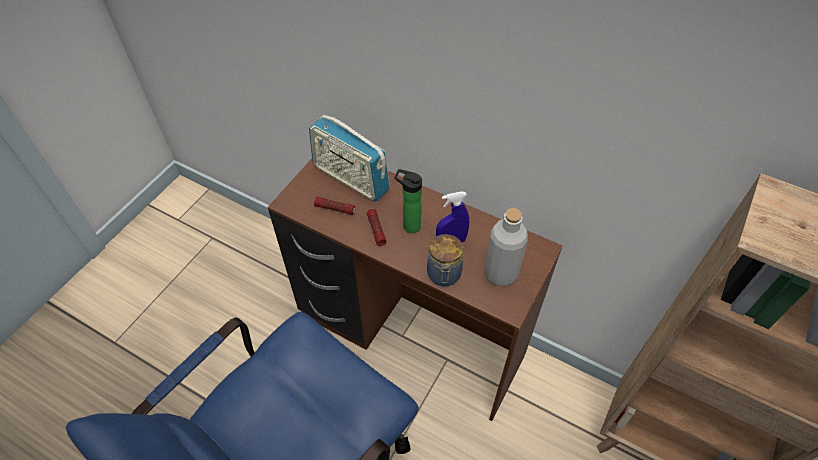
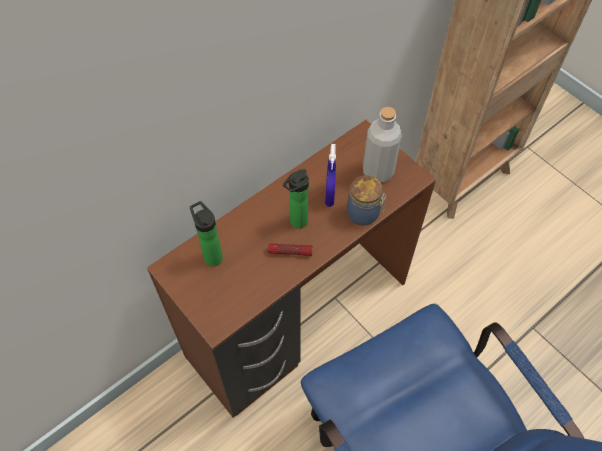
camera: 70 degrees left, 5 degrees up
(335, 209) = (246, 281): flashlight -> none
(351, 178) = (211, 256): radio -> bottle

